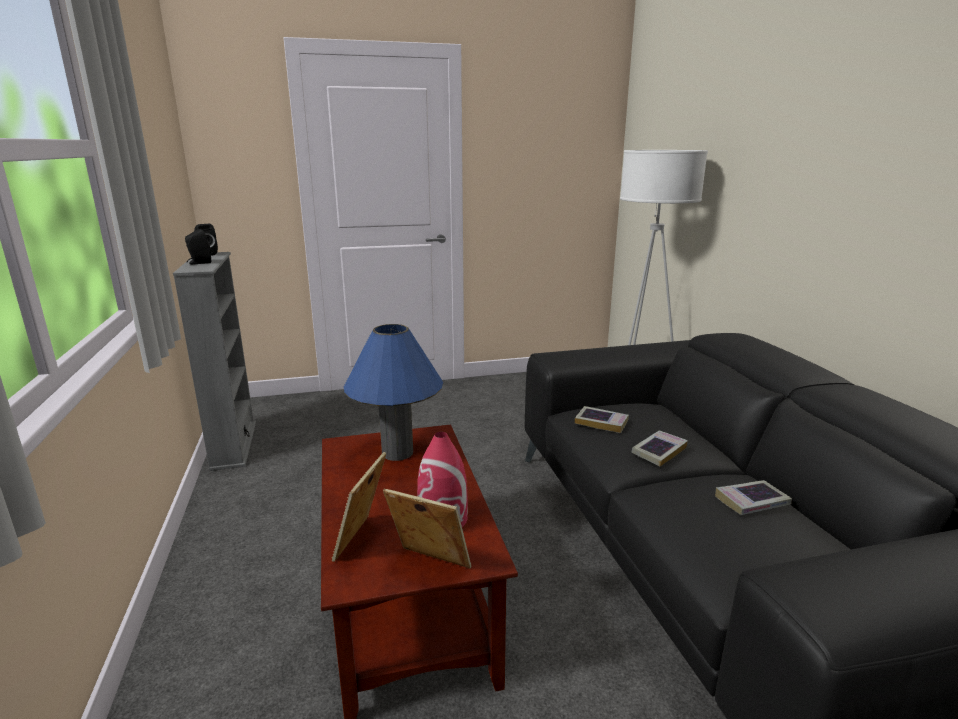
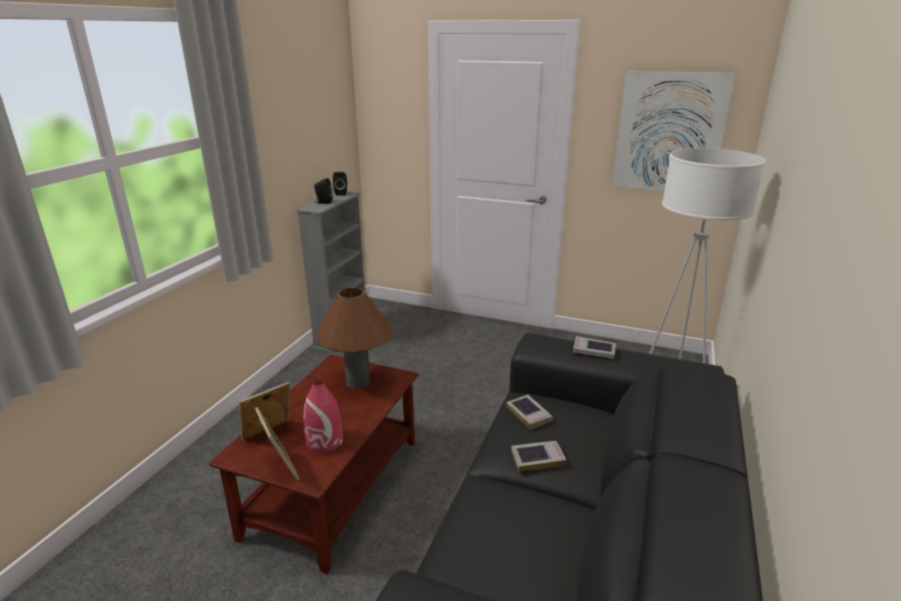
camera: 35 degrees right, 5 degrees up
(397, 452) = (358, 382): blue table lamp -> brown table lamp
(553, 157) = (669, 133): none -> picture
(751, 502) = (547, 535): book -> book (594, 351)

